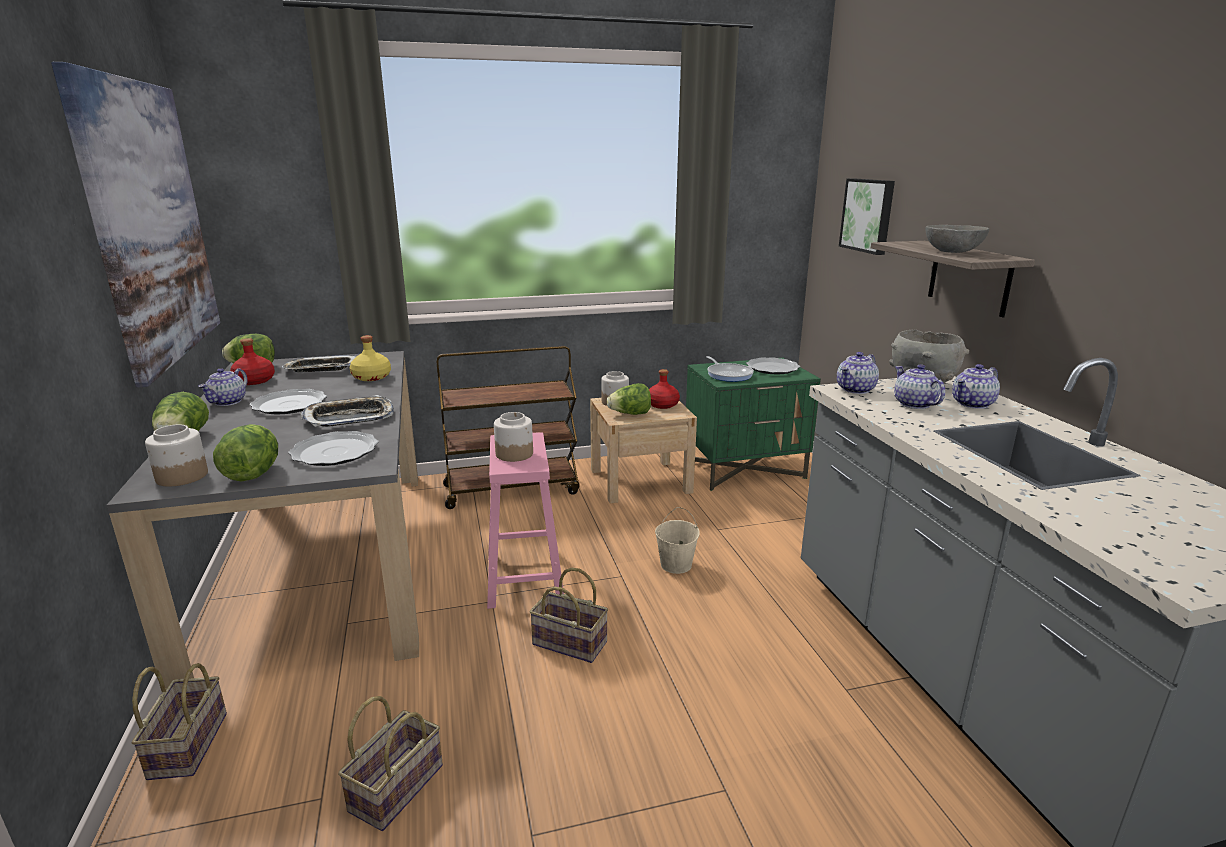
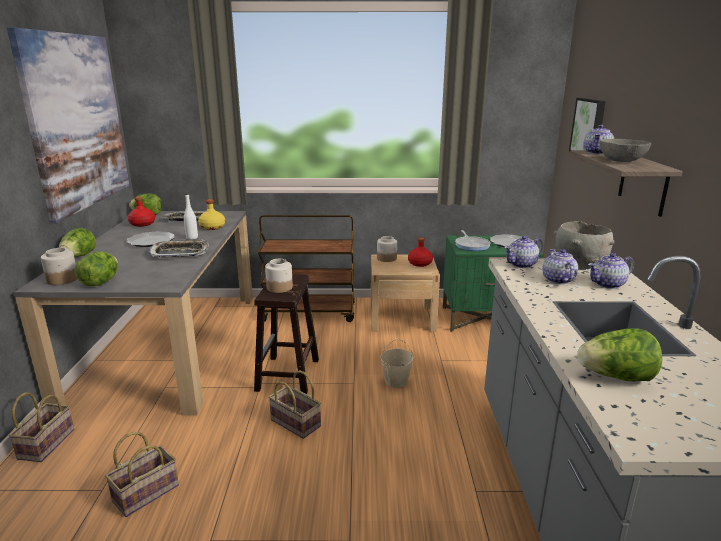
camera: 15 degrees right, 0 degrees up
(228, 402) = (118, 236): teapot -> teapot (597, 153)
(335, 452) = (155, 274): plate -> none
(351, 394) = (192, 238): none -> white bottle
(525, 579) = (288, 375): pink stool -> brown stool
(630, 414) = (392, 268): lettuce -> lettuce (616, 377)

